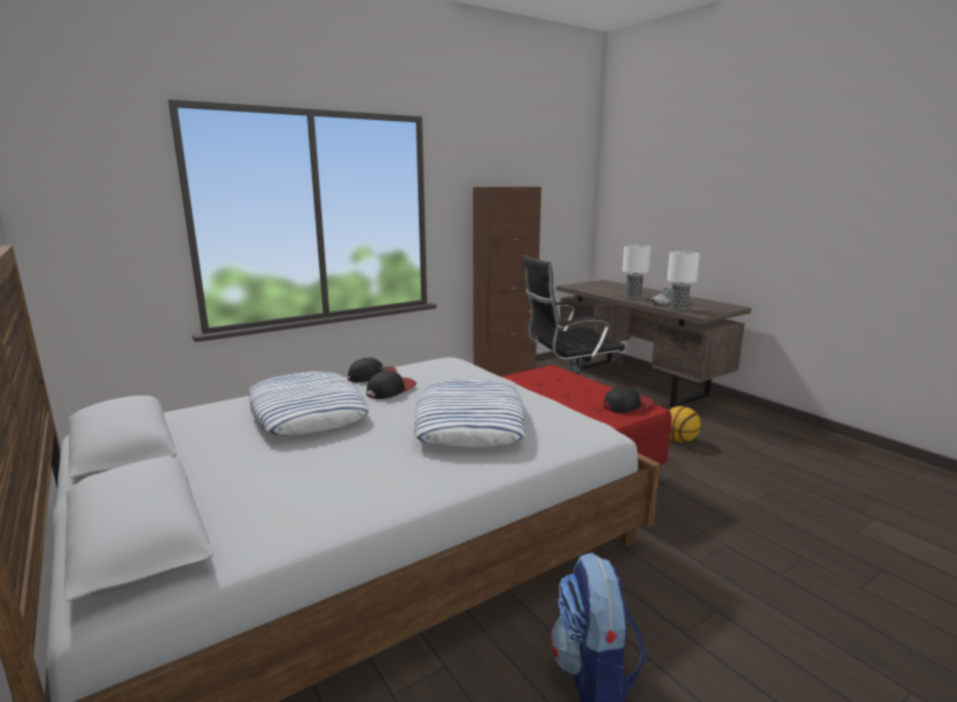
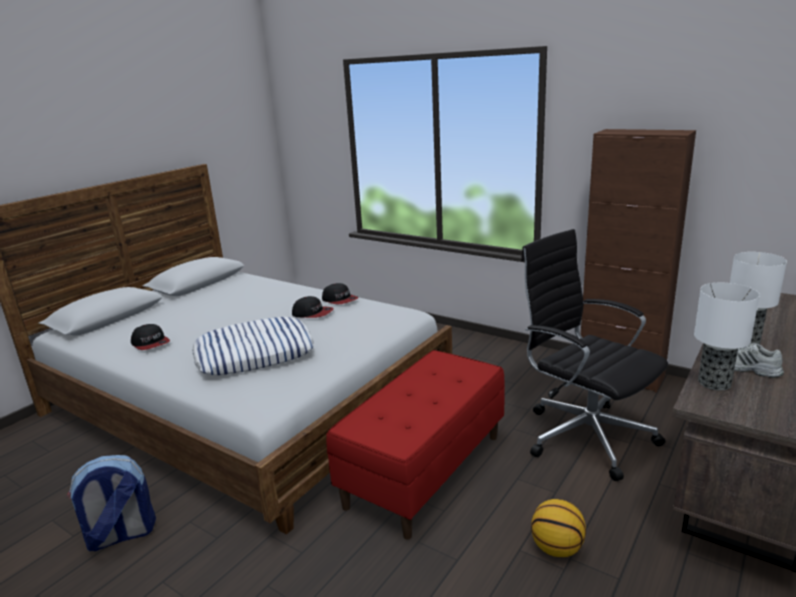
camera: 70 degrees right, 5 degrees up
(306, 412) = (257, 303): pillow -> none
(627, 405) = (400, 430): cap -> cap (151, 343)

